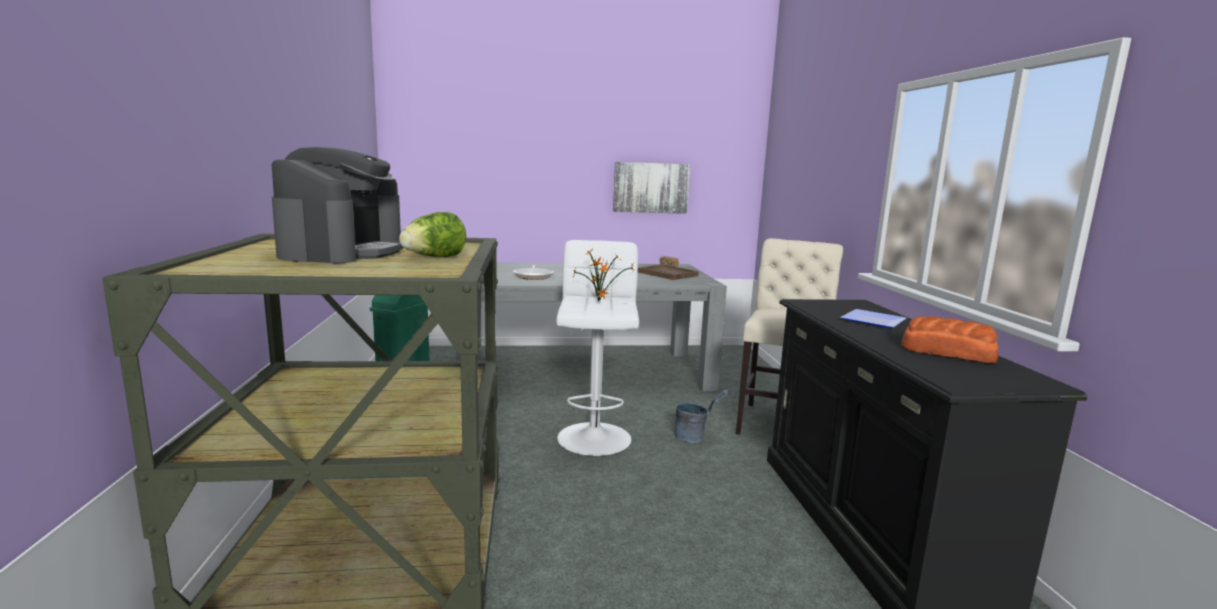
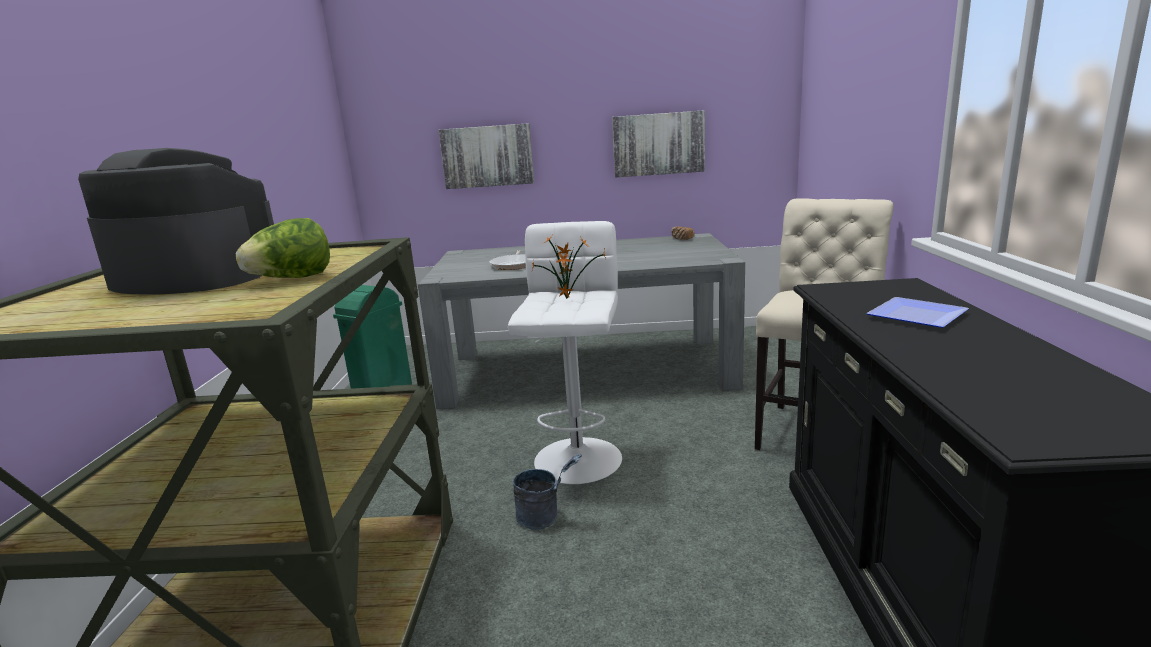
camera: 10 degrees right, 5 degrees up
(343, 252) = (196, 277): coffee machine -> coffee machine turned 90 degrees counterclockwise
(505, 183) = (487, 156): none -> picture
(667, 274) = (676, 249): brown tray -> none
(695, 437) = (702, 455): grey bucket -> grey bucket (545, 517)
(946, 352) = (1020, 370): bread -> none

